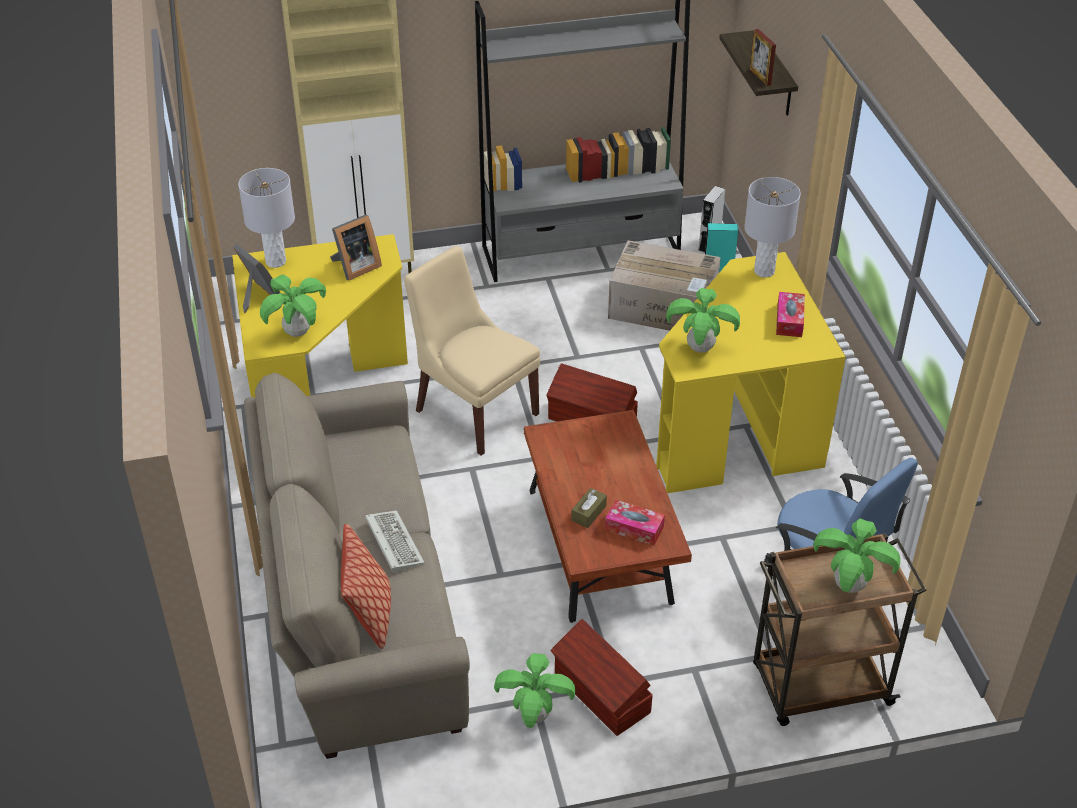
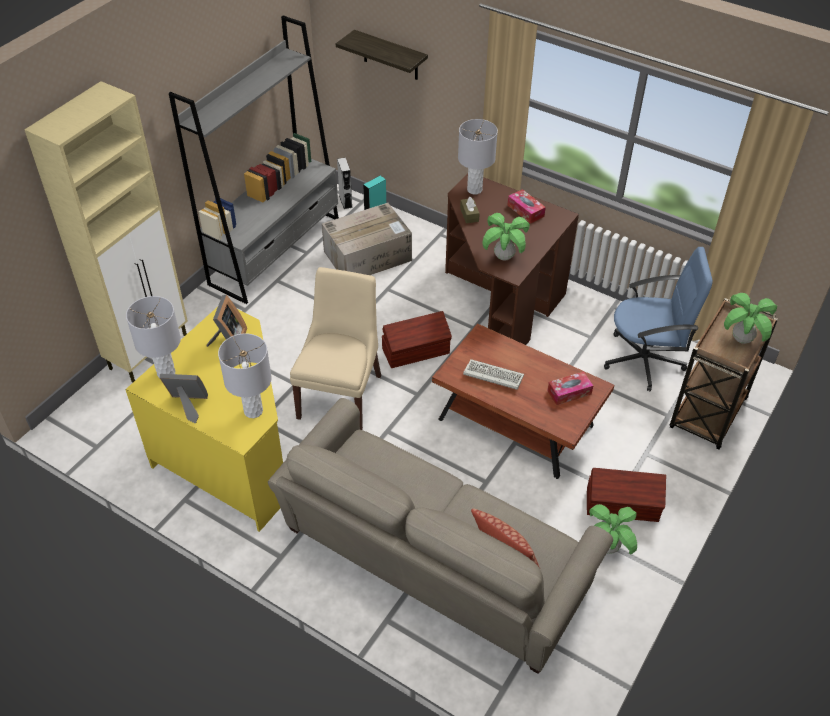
camera: 45 degrees left, 5 degrees up
(297, 332) = (253, 411): potted plant -> grey table lamp
(392, 542) = (457, 505): keyboard -> keyboard (491, 376)
(474, 410) = (341, 394): beige chair -> beige chair turned 105 degrees clockwise
(588, 513) = (535, 401): brown tissue box -> brown tissue box (469, 215)
(737, 429) = (498, 303): yellow desk -> brown desk
(760, 77) = (399, 59): picture frame -> none

